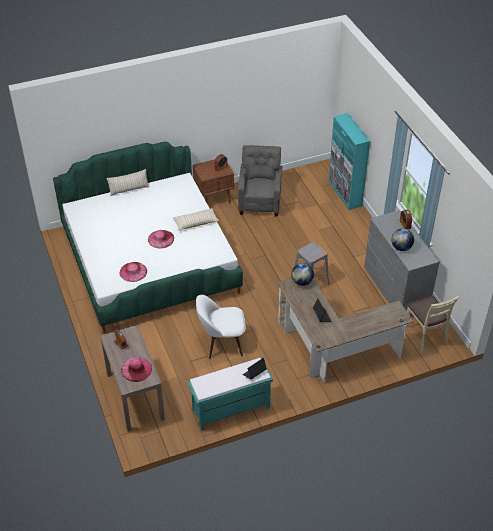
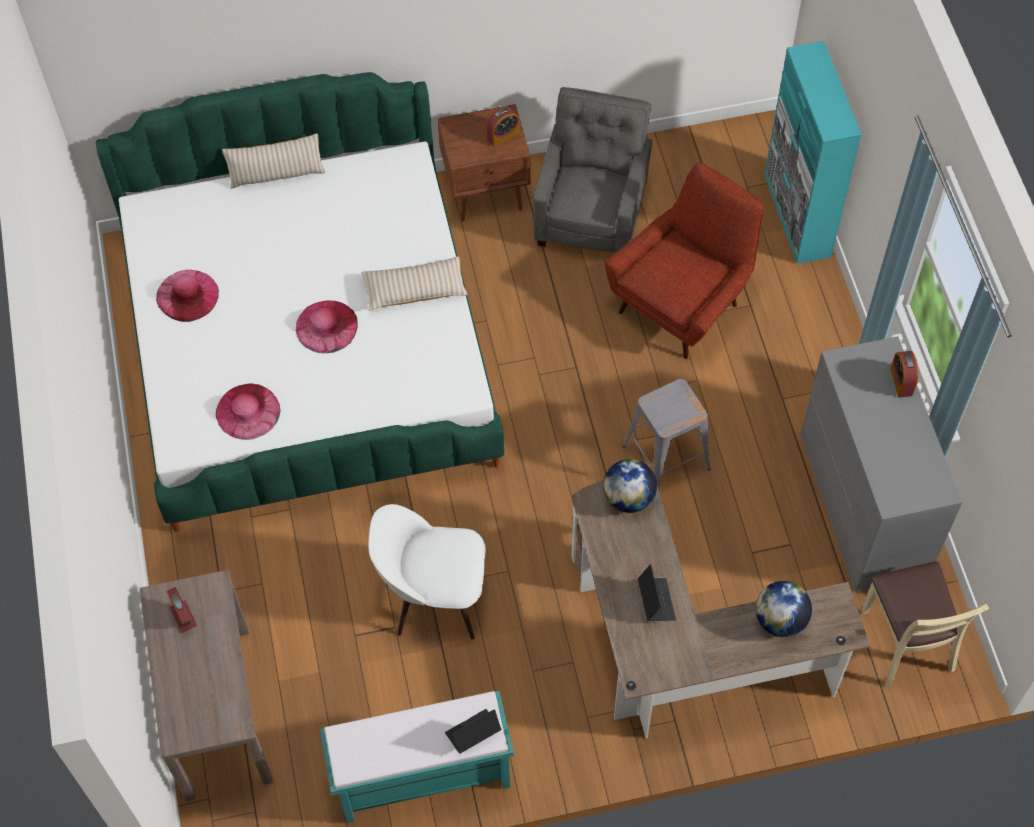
camera: 10 degrees right, 15 degrees up
(136, 369) = (205, 692): pink hat -> pink hat (187, 295)
(305, 228) = (683, 303): none -> red armchair
(401, 247) = (877, 449): globe -> globe (780, 620)

